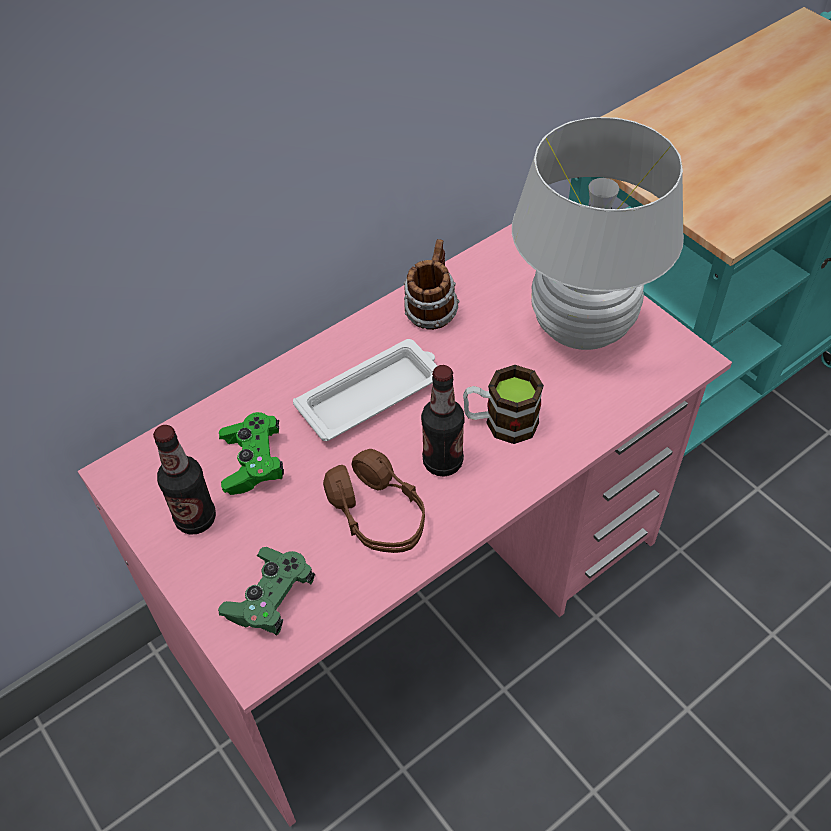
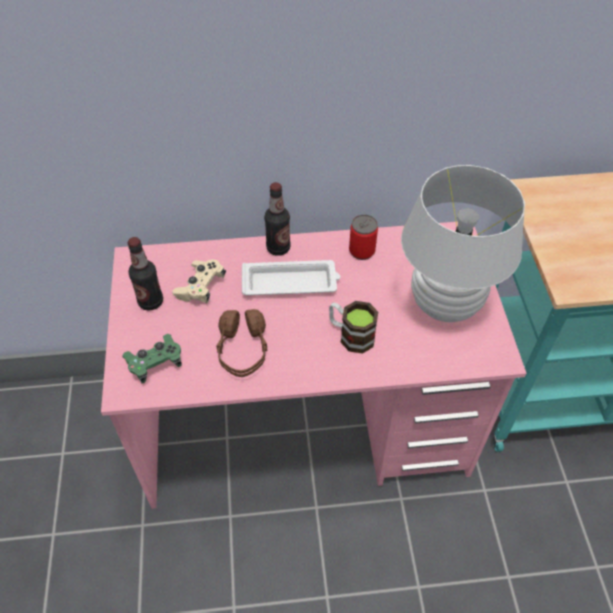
camera: 30 degrees right, 0 degrees up
(253, 462) = (201, 287): green game controller -> beige game controller
(431, 310) = (362, 251): mug -> can
(442, 462) = (300, 340): bottle -> bottle (278, 248)

